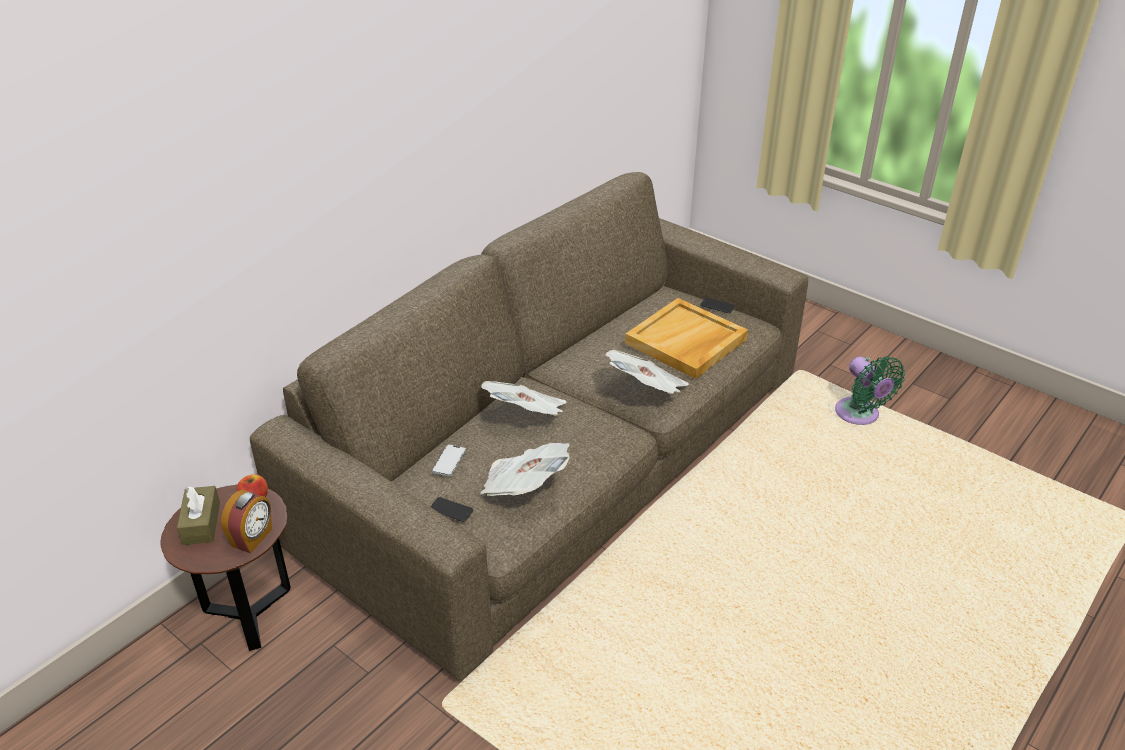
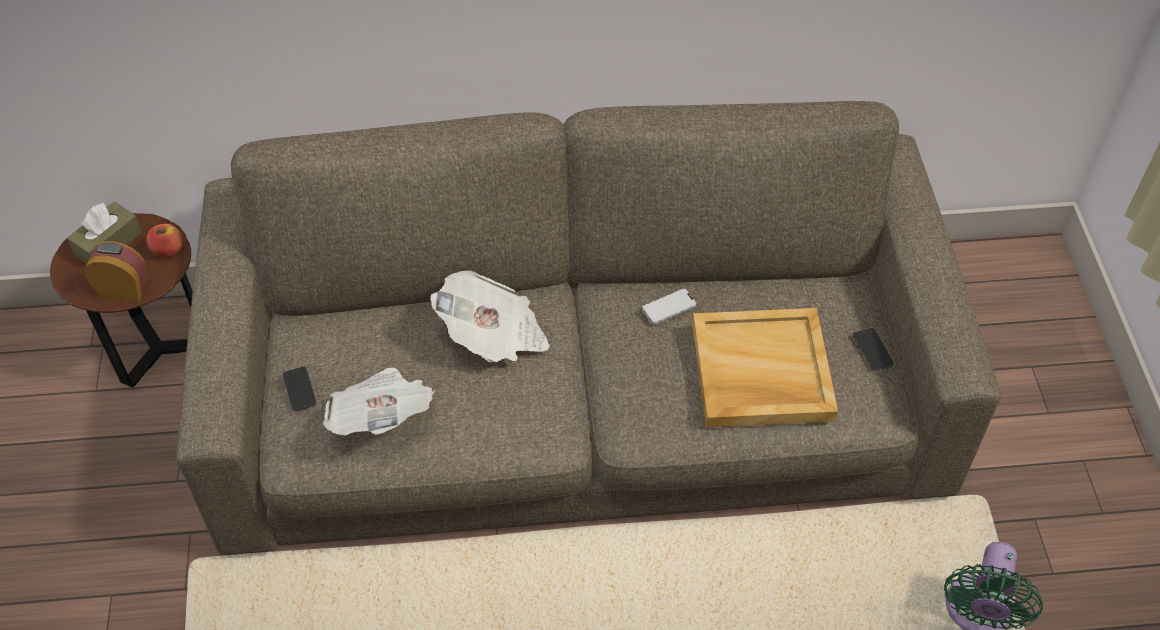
camera: 45 degrees right, 15 degrees up
(252, 538) = (124, 289): alarm clock -> alarm clock turned 150 degrees counterclockwise
(449, 461) = (363, 334): phone -> phone (669, 307)
(647, 390) = (638, 400): newspaper -> none

